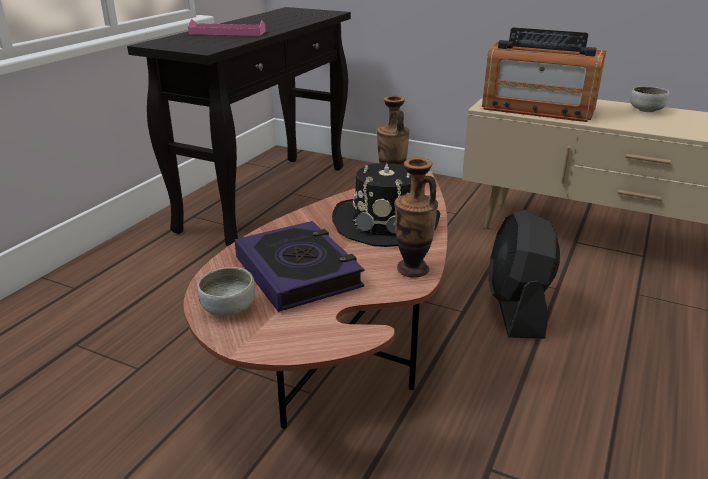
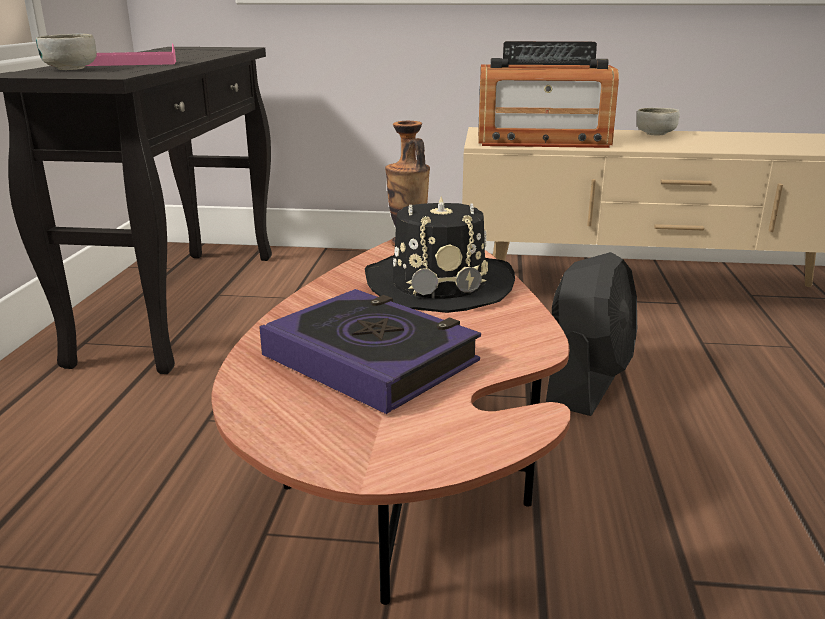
camera: 20 degrees left, 5 degrees down
(228, 308) = (303, 424): bowl -> bowl (70, 69)
(412, 269) = (522, 331): vase -> none
(517, 309) = (587, 382): black fan -> black fan turned 135 degrees counterclockwise

